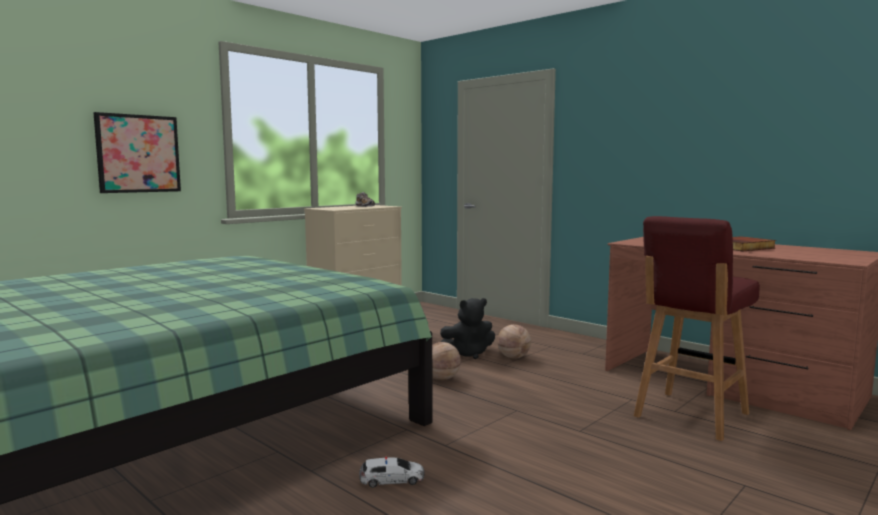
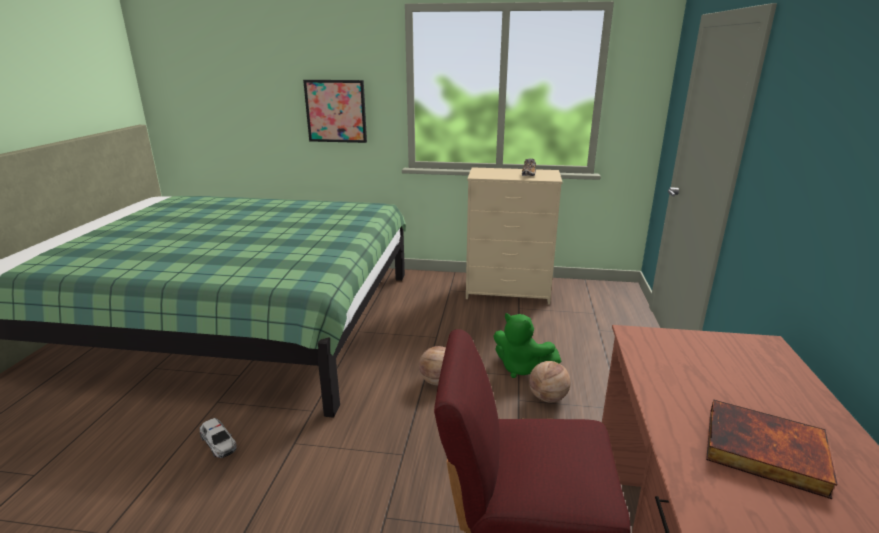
camera: 55 degrees right, 15 degrees up
(468, 354) = (521, 368): black plush toy -> green plush toy

